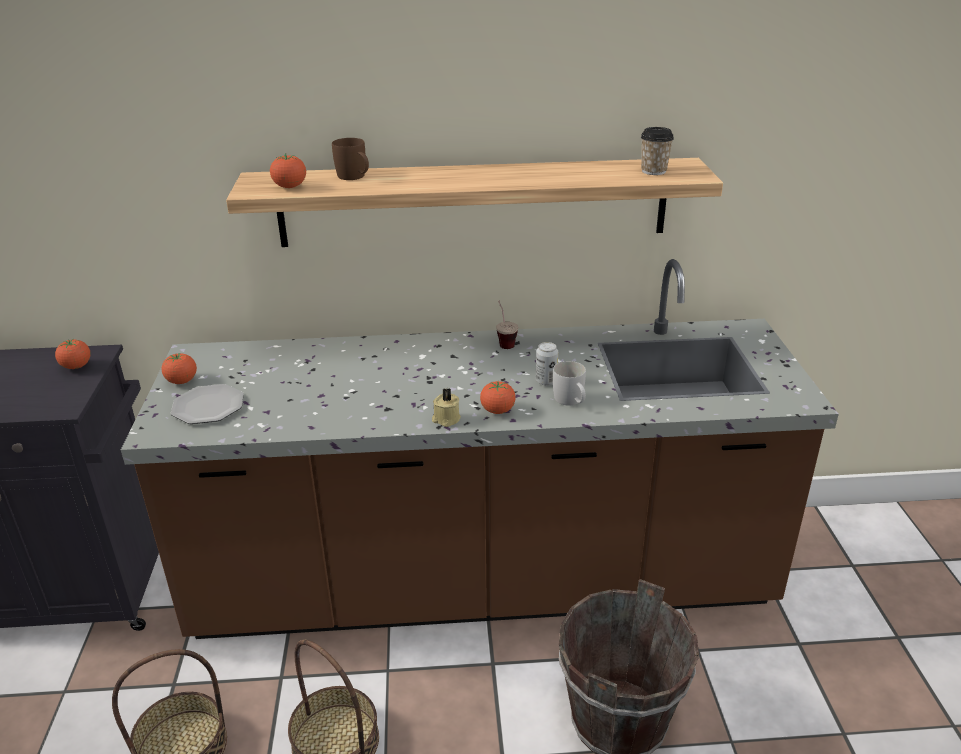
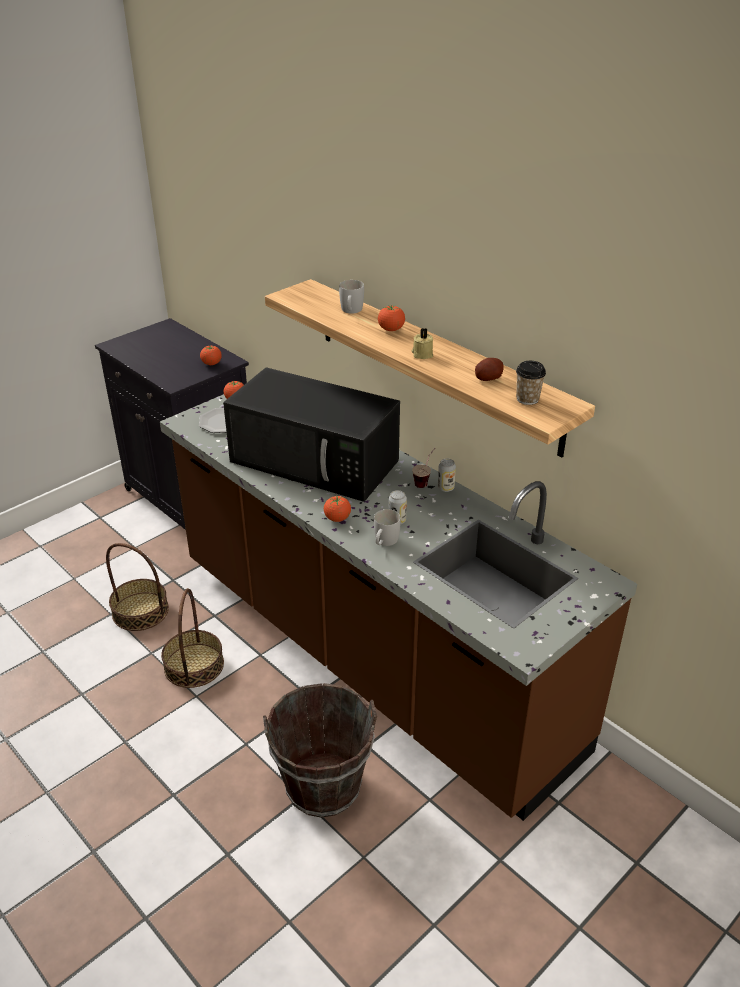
camera: 50 degrees right, 5 degrees up
(290, 187) = (307, 302): tomato -> tomato (391, 329)
(355, 177) = (351, 311): brown mug -> white mug
(382, 381) = (317, 461): none -> black microwave
(446, 419) = (304, 504): beige candle -> beige candle (422, 354)
(530, 337) = (445, 488): none -> can
(593, 172) = (488, 378): none -> potato

